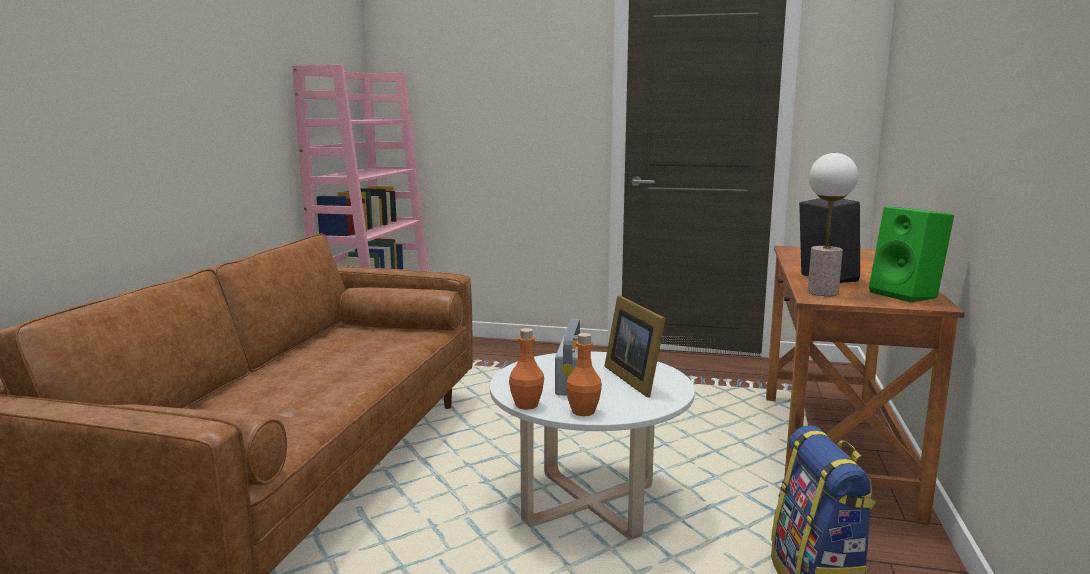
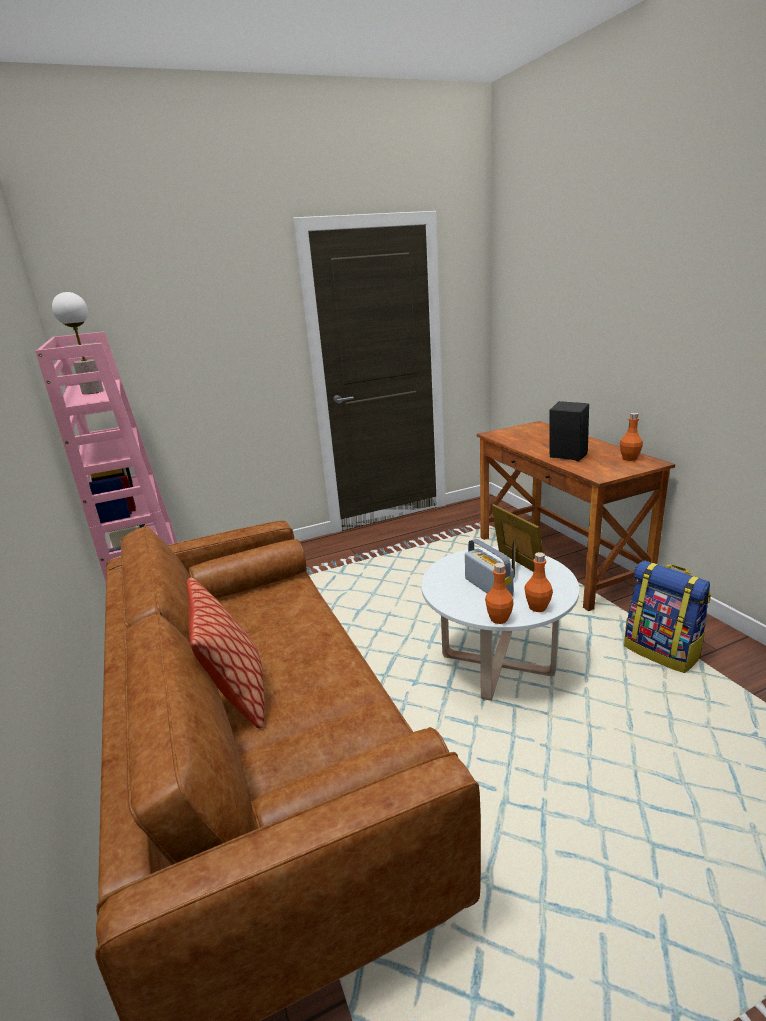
camera: 35 degrees left, 10 degrees up
(256, 380) = (237, 695): none -> pillow
(635, 379) = (515, 567): picture frame -> picture frame turned 150 degrees counterclockwise
(823, 292) = (592, 470): table lamp -> table lamp (93, 392)
(908, 295) = (629, 458): green speaker -> orange bottle

